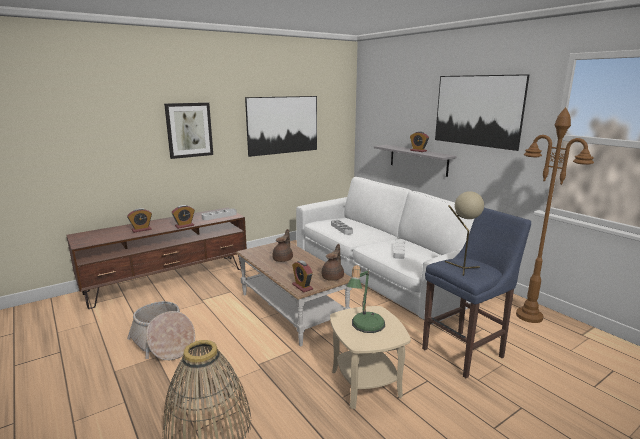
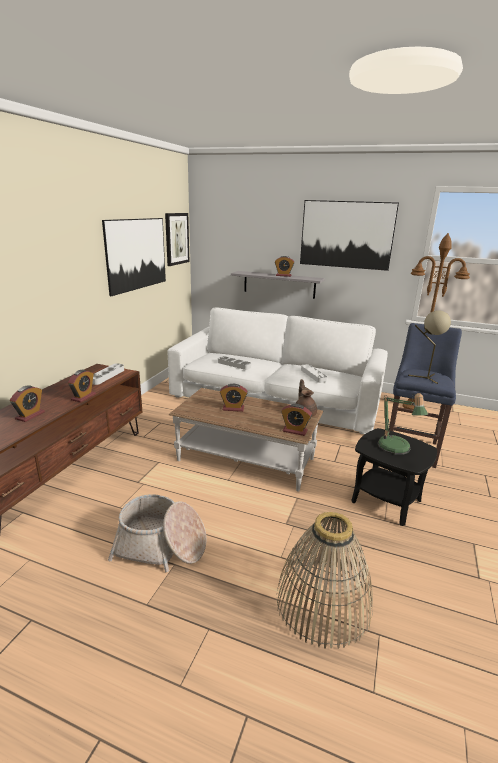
camera: 35 degrees left, 5 degrees up
(189, 130) = (49, 267): picture -> picture (176, 239)
(283, 259) = (233, 408): brown teapot -> alarm clock
(366, 384) = (386, 501): beige side table -> black side table

